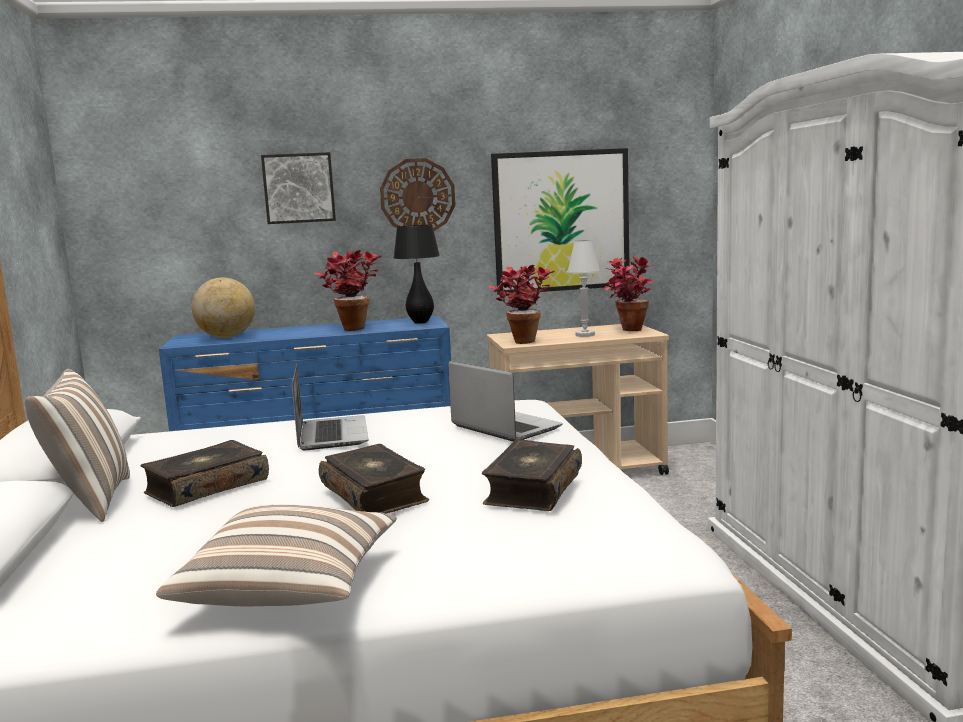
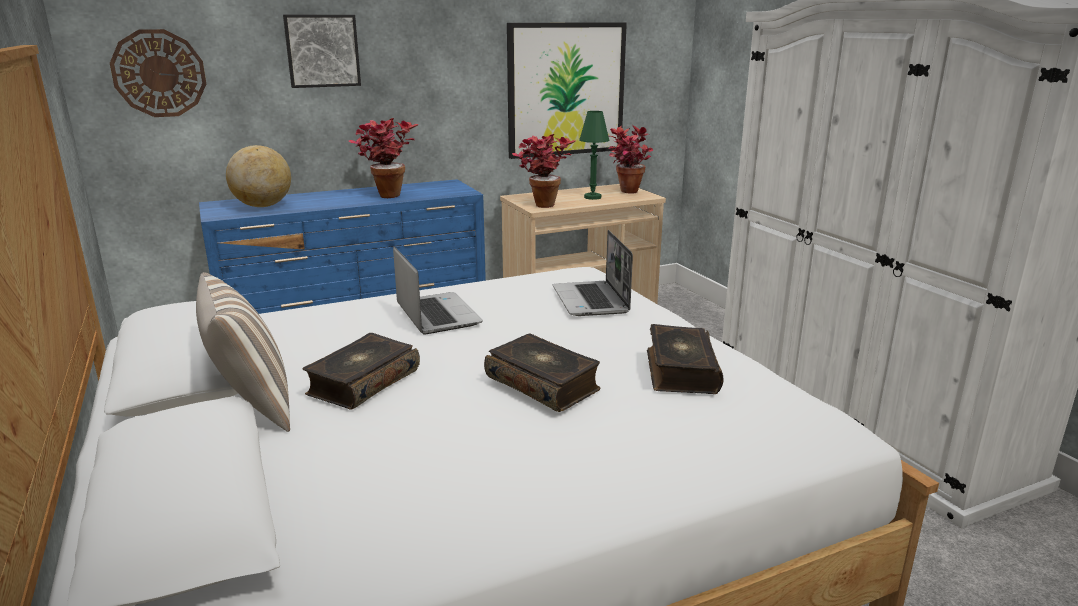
camera: 15 degrees left, 10 degrees up
(291, 588) = (550, 494): pillow -> none
(417, 196) = (438, 63): wall clock -> wall clock (159, 73)
(420, 322) = (449, 188): black table lamp -> none
(504, 427) = (591, 301): laptop -> laptop turned 135 degrees counterclockwise
(585, 335) = (592, 197): white table lamp -> green table lamp

